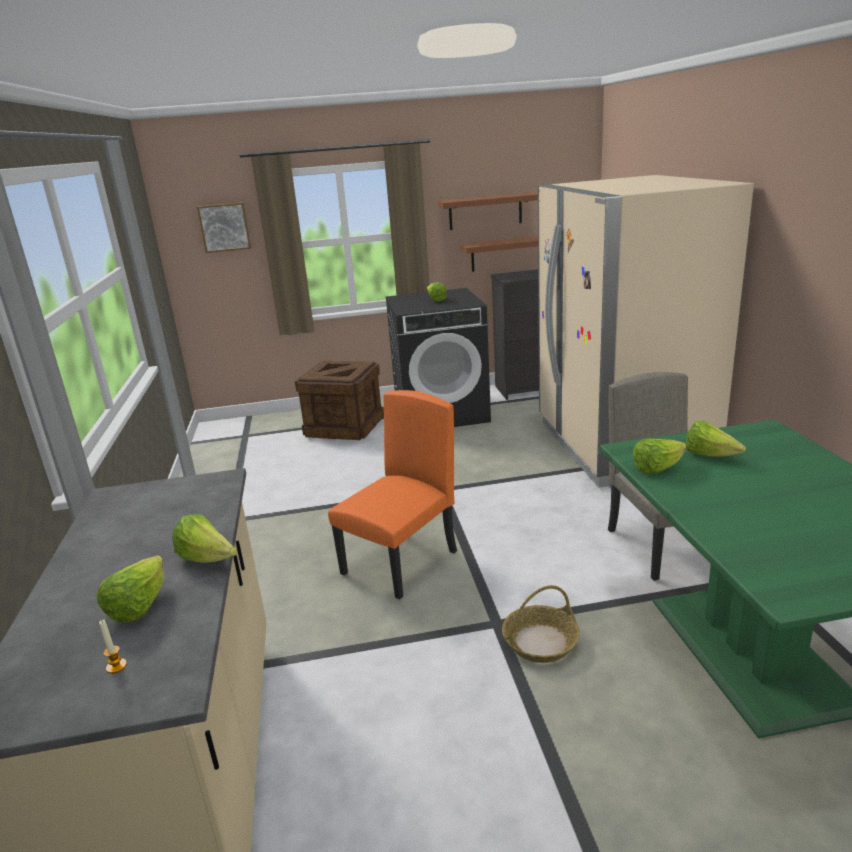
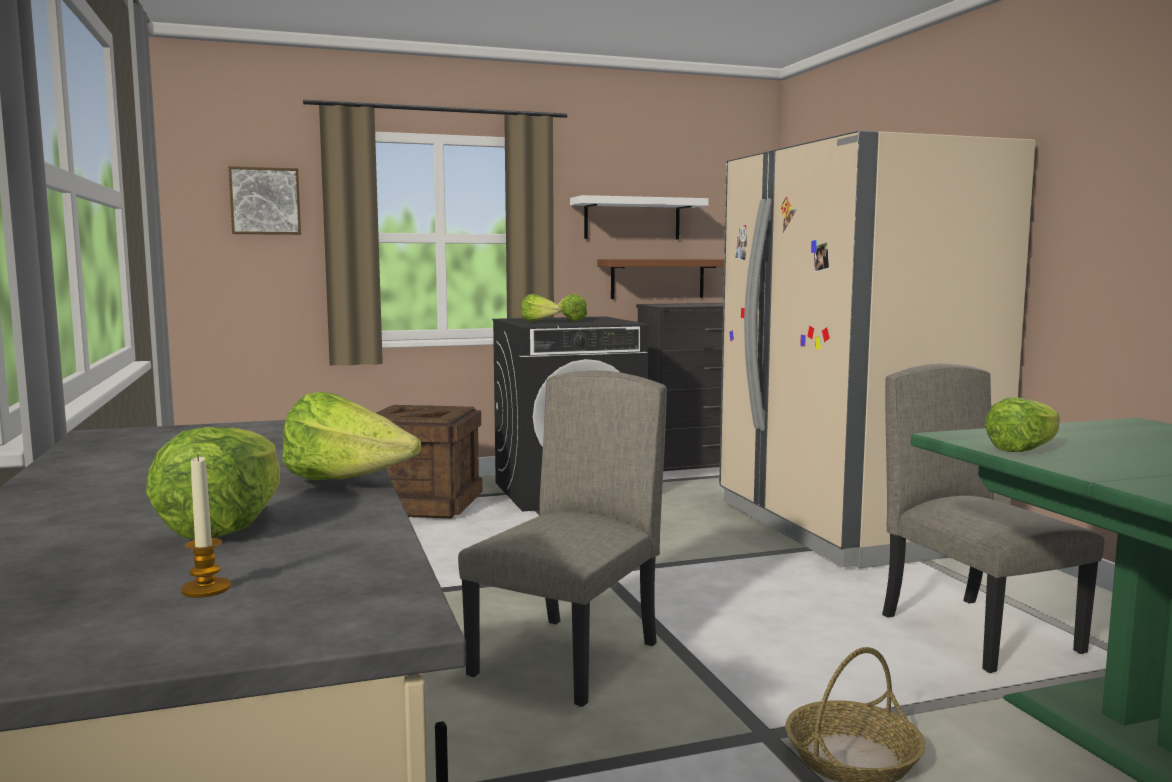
camera: 10 degrees left, 15 degrees down
(401, 563) = (567, 659): orange chair -> beige chair
(485, 211) = (632, 219): brown shelf -> white shelf
(709, 455) = (1086, 440): lettuce -> lettuce (539, 322)

